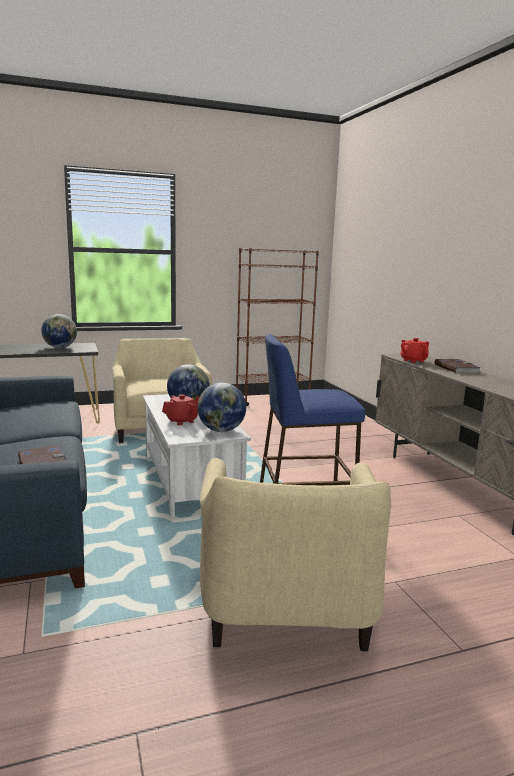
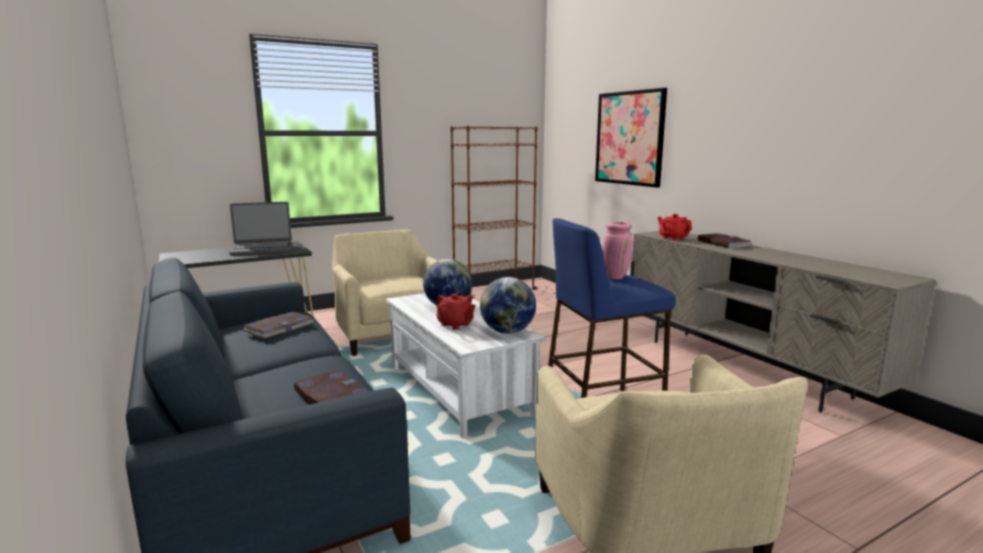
camera: 10 degrees left, 0 degrees up
(42, 411) = (279, 328): none -> book
(60, 347) = (262, 249): globe -> laptop
(182, 421) = (455, 325): red teapot -> red teapot turned 90 degrees clockwise
(321, 390) = (614, 277): none -> pink vase
(395, 265) = (629, 138): none -> picture

